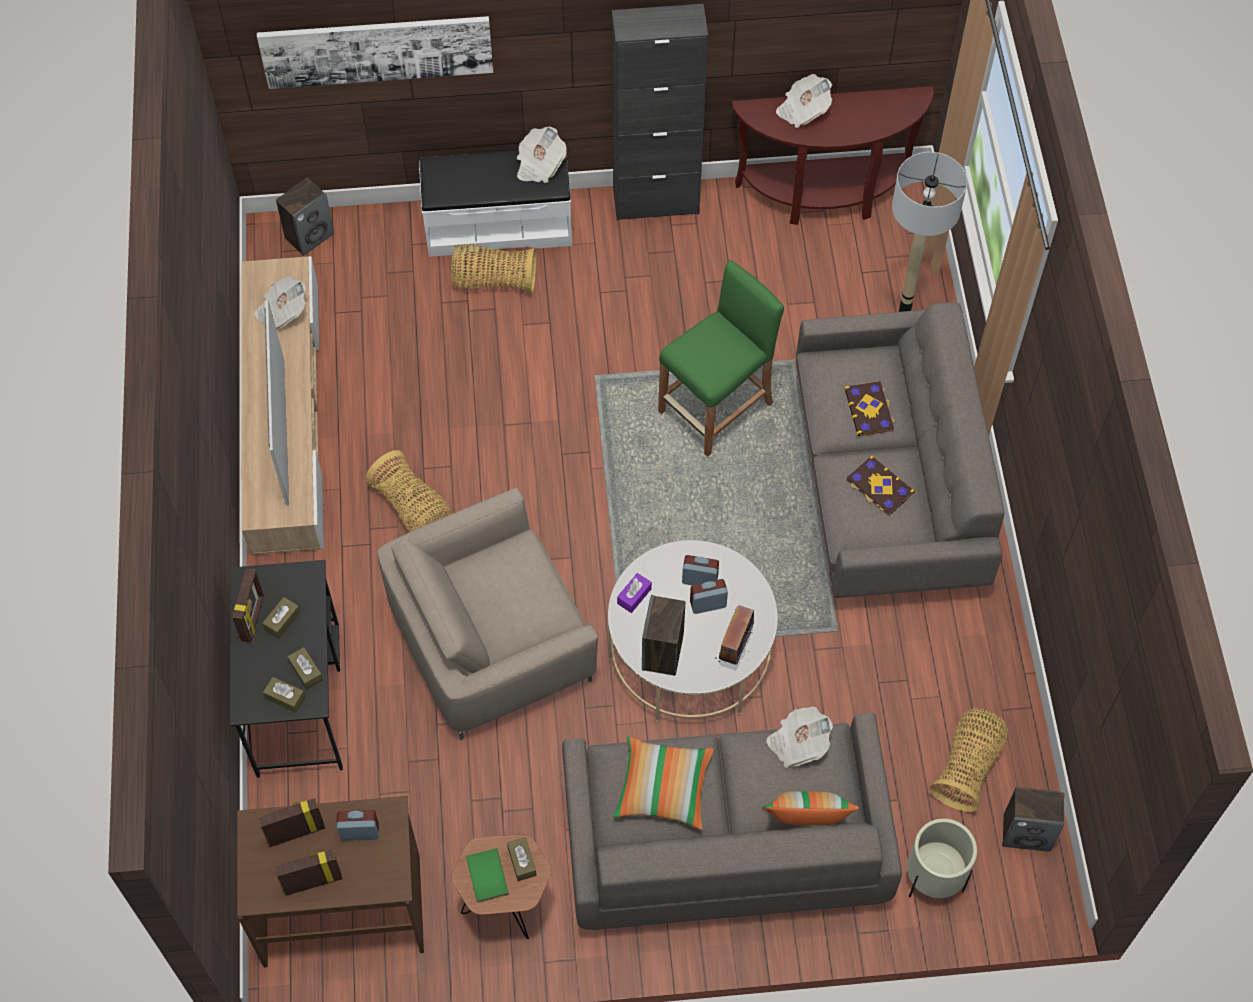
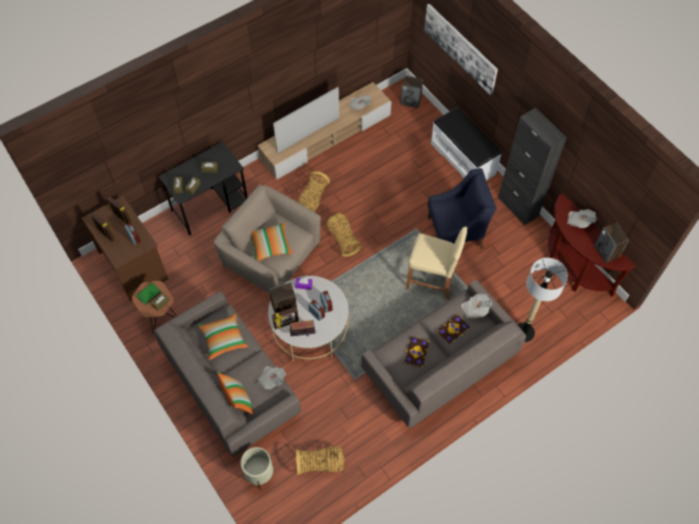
camera: 60 degrees right, 0 degrees up
(253, 618) = (205, 159): picture frame -> picture frame (286, 324)
(493, 280) = (435, 170): basket -> basket (343, 239)
(513, 610) = (270, 246): none -> pillow
(539, 165) = (484, 147): newspaper -> newspaper (475, 309)
(644, 320) = (456, 232): none -> blue armchair
(716, 408) = (432, 280): green stool -> beige stool
(1027, 832) = (303, 504): speaker -> speaker (606, 251)

